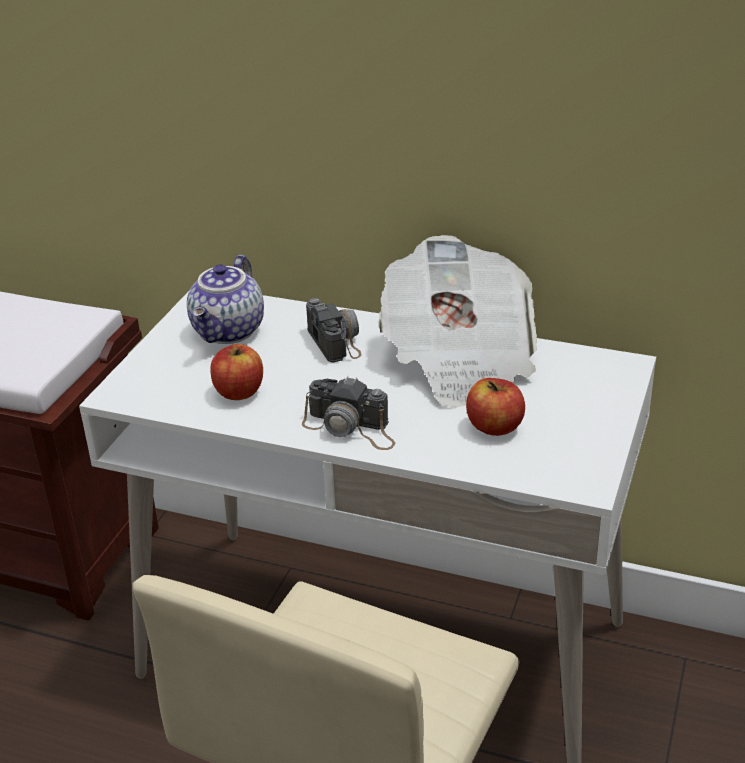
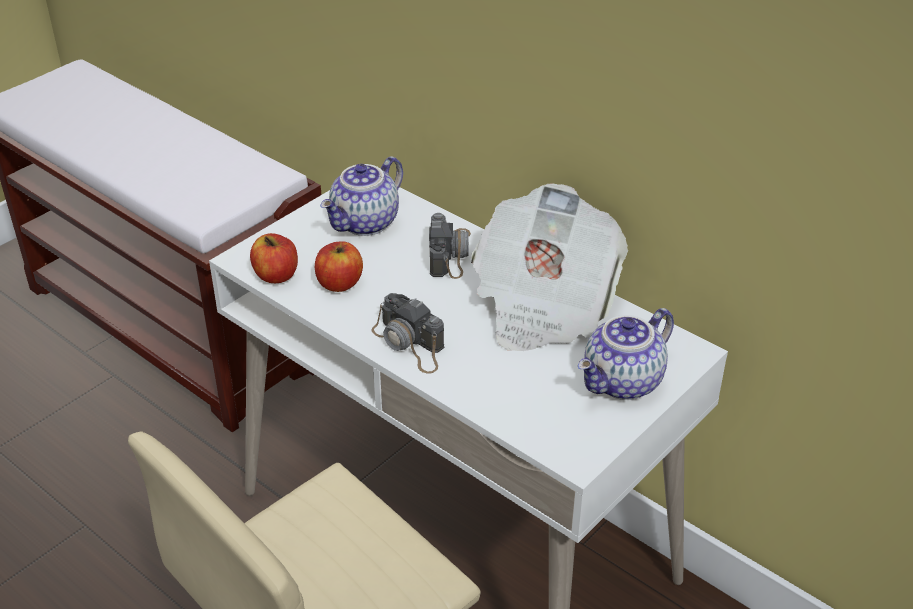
camera: 20 degrees right, 5 degrees up
(495, 427) = (532, 379): apple -> apple (276, 275)
(583, 407) = (623, 383): none -> teapot

